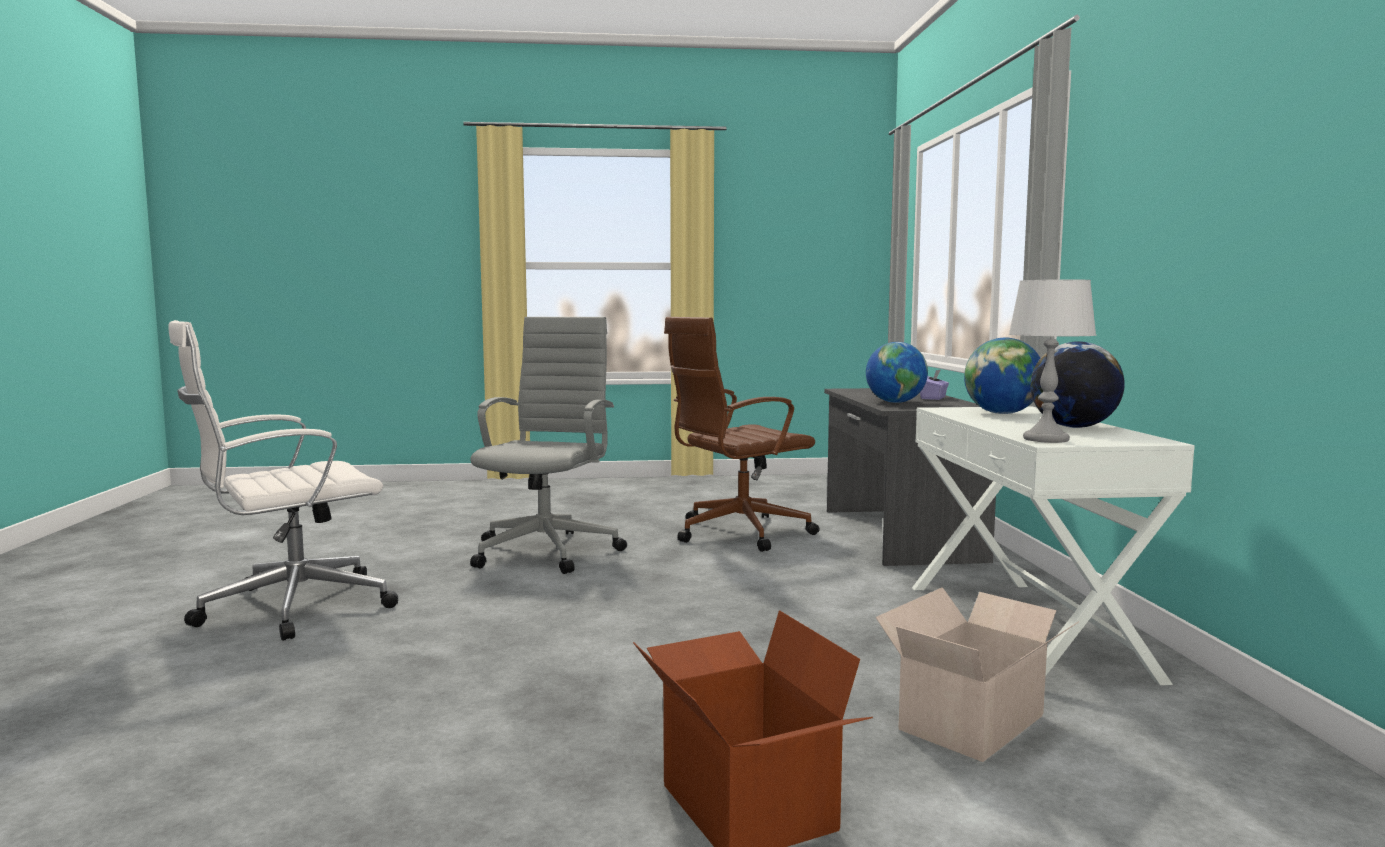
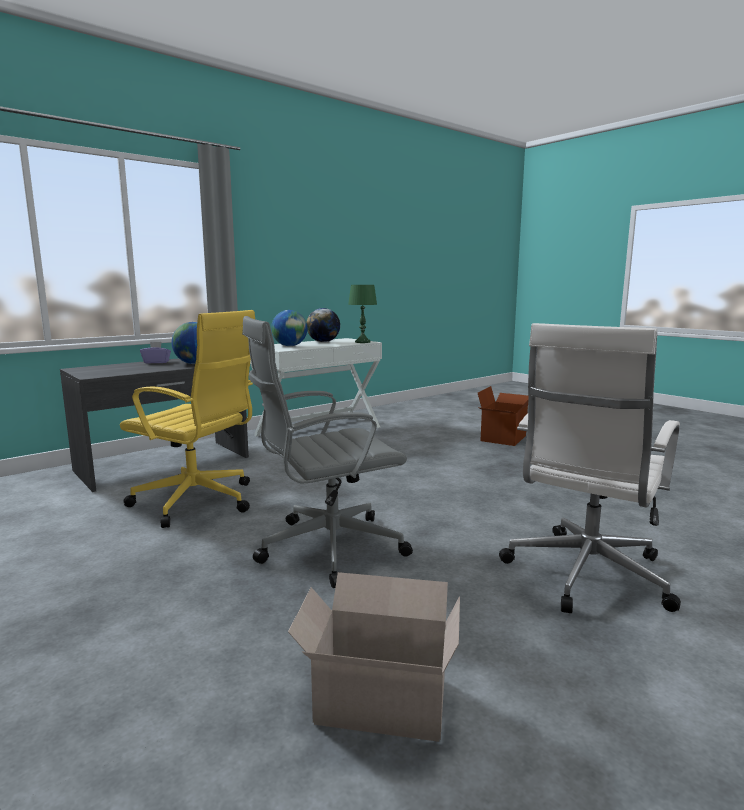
camera: 125 degrees left, 5 degrees up
(290, 608) = (585, 575): white office chair -> white office chair turned 105 degrees clockwise
(737, 533) = (198, 502): brown office chair -> yellow office chair
(975, 721) = (412, 428): cardboard box -> cardboard box (377, 699)
(1046, 439) = (362, 342): grey table lamp -> green table lamp

